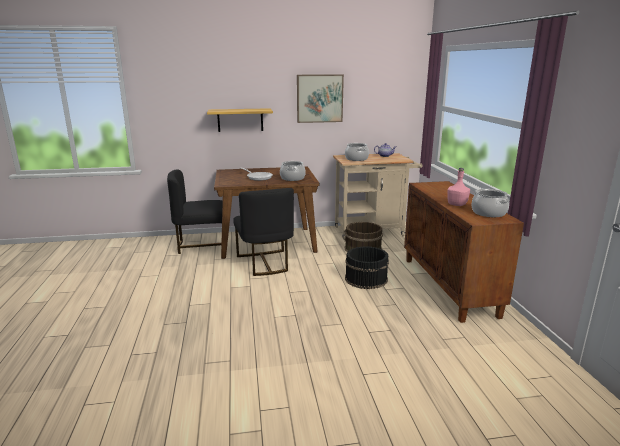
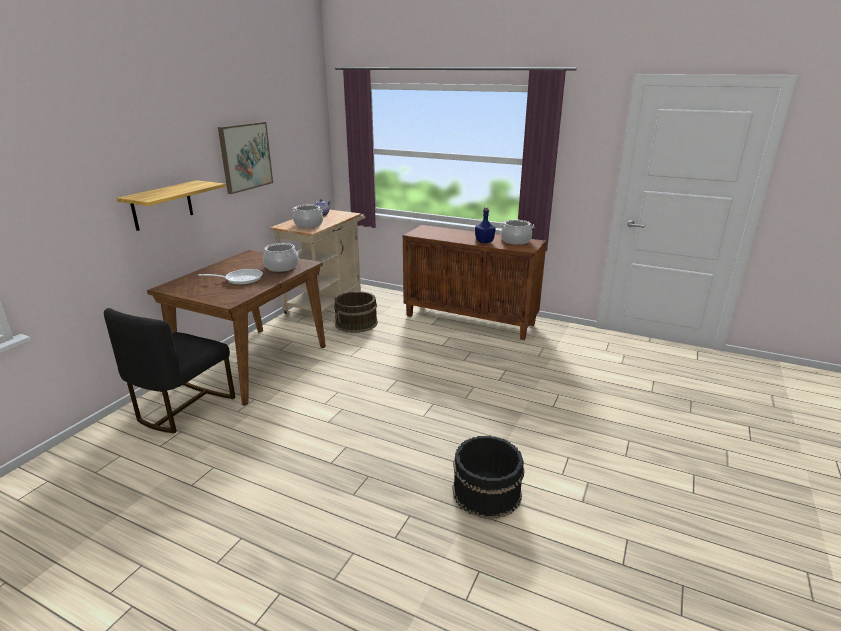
camera: 55 degrees left, 5 degrees up
(265, 263) = (303, 382): black chair -> none
(365, 278) = (413, 345): black bucket -> black bucket (485, 492)
(457, 204) = (484, 241): pink bottle -> blue bottle

